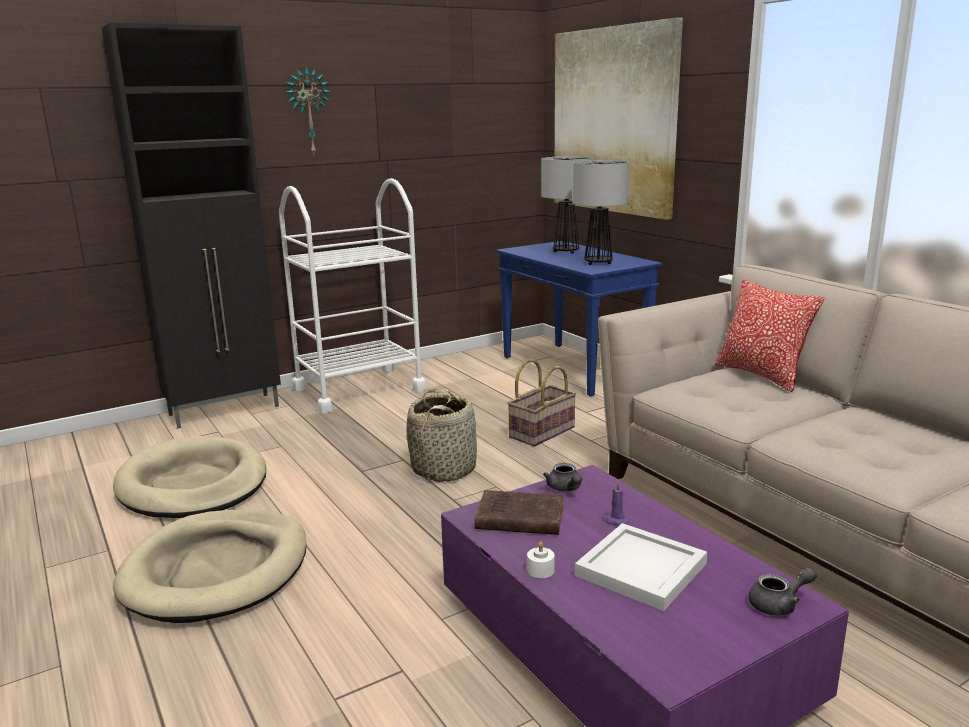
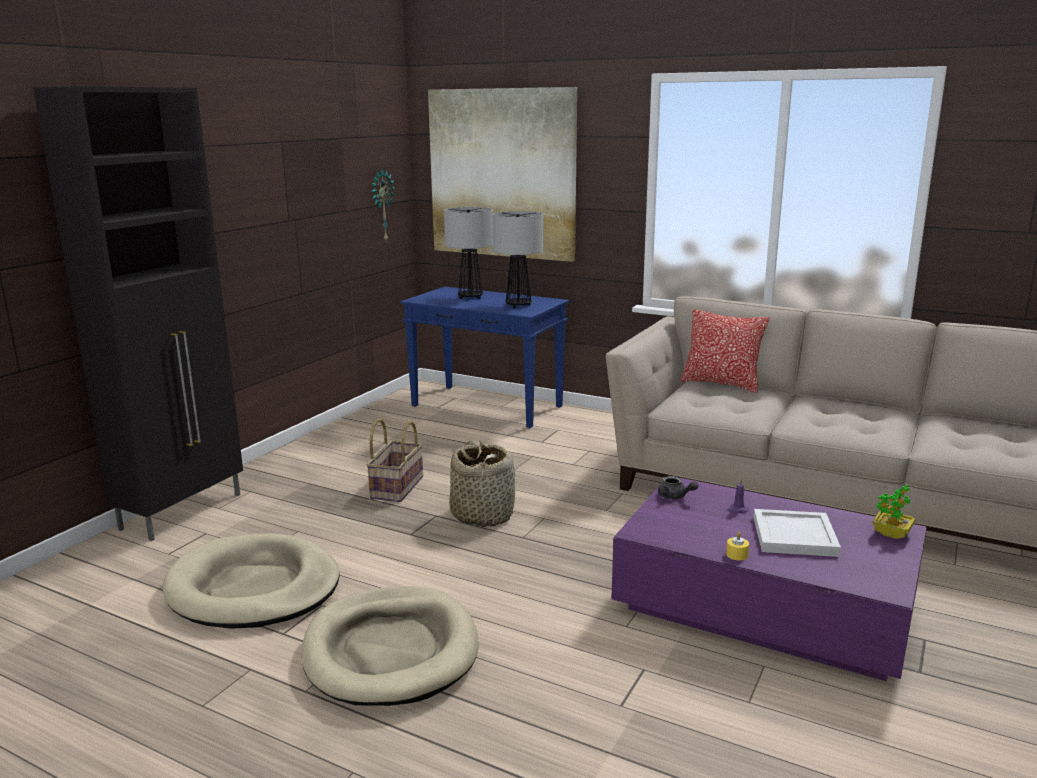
camera: 30 degrees left, 0 degrees up
(308, 111) = (228, 173): wall clock -> wall clock (381, 205)
(359, 389) = (305, 461): white cart -> none
(517, 518) = (672, 525): brown book -> none
(540, 570) = (737, 555): white candle -> yellow candle
(541, 432) = (526, 466): basket -> basket (396, 487)
(779, 605) = (891, 534): grey teapot -> potted plant

